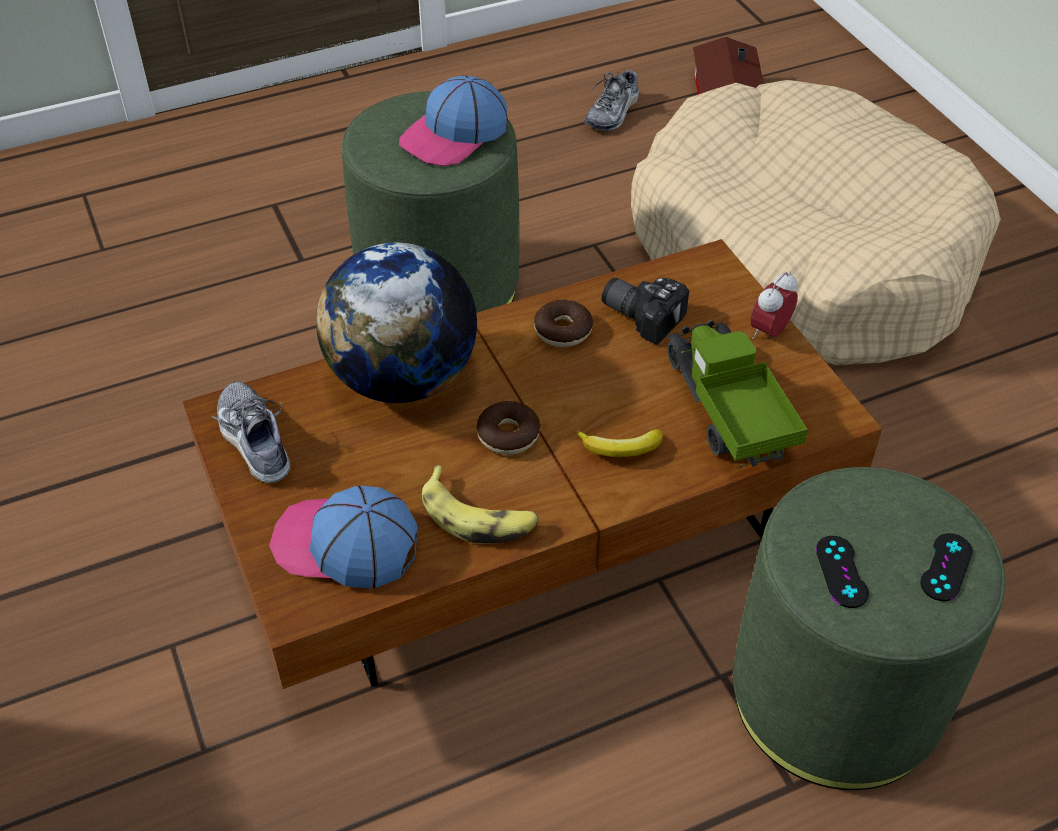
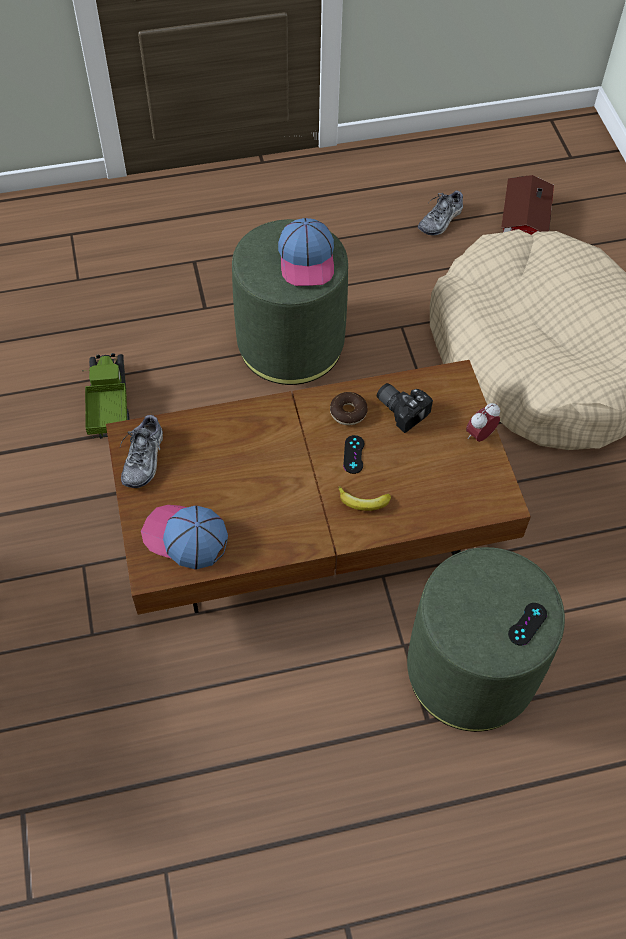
camera: 10 degrees right, 10 degrees up
(254, 440) = (144, 458): shoe -> shoe turned 150 degrees counterclockwise
(403, 379) = (241, 431): globe -> none
(455, 134) = (307, 259): cap -> cap turned 60 degrees counterclockwise
(479, 516) = (267, 533): banana -> none
(508, 435) = (297, 481): donut -> none
(726, 411) = (436, 487): toy truck -> toy truck (109, 404)
(841, 572) = (464, 615): black game controller -> black game controller (353, 454)

